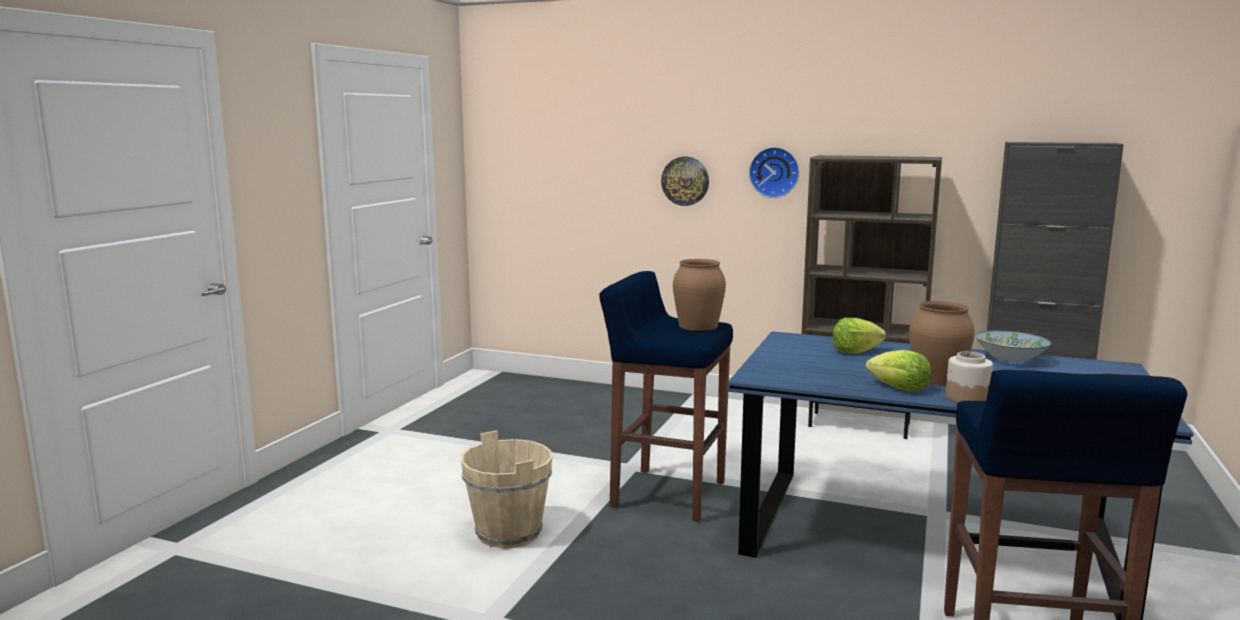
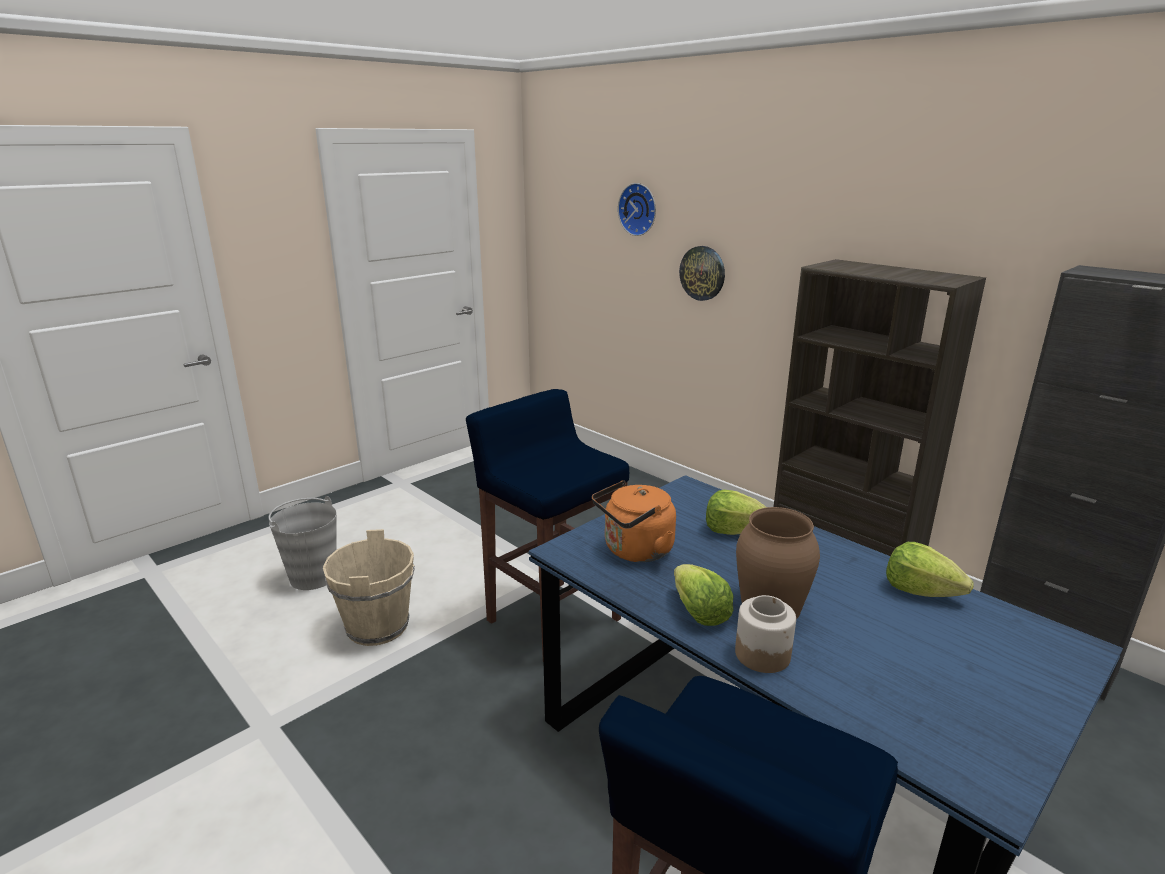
camera: 25 degrees right, 10 degrees up
(389, 514) = (313, 577): none -> grey bucket
(698, 326) = (583, 462): brown vase -> none
(774, 172) = (790, 273): wall clock -> wall clock (639, 209)
(806, 370) = (635, 551): none -> orange kettle
(1010, 359) = (920, 591): bowl -> lettuce

